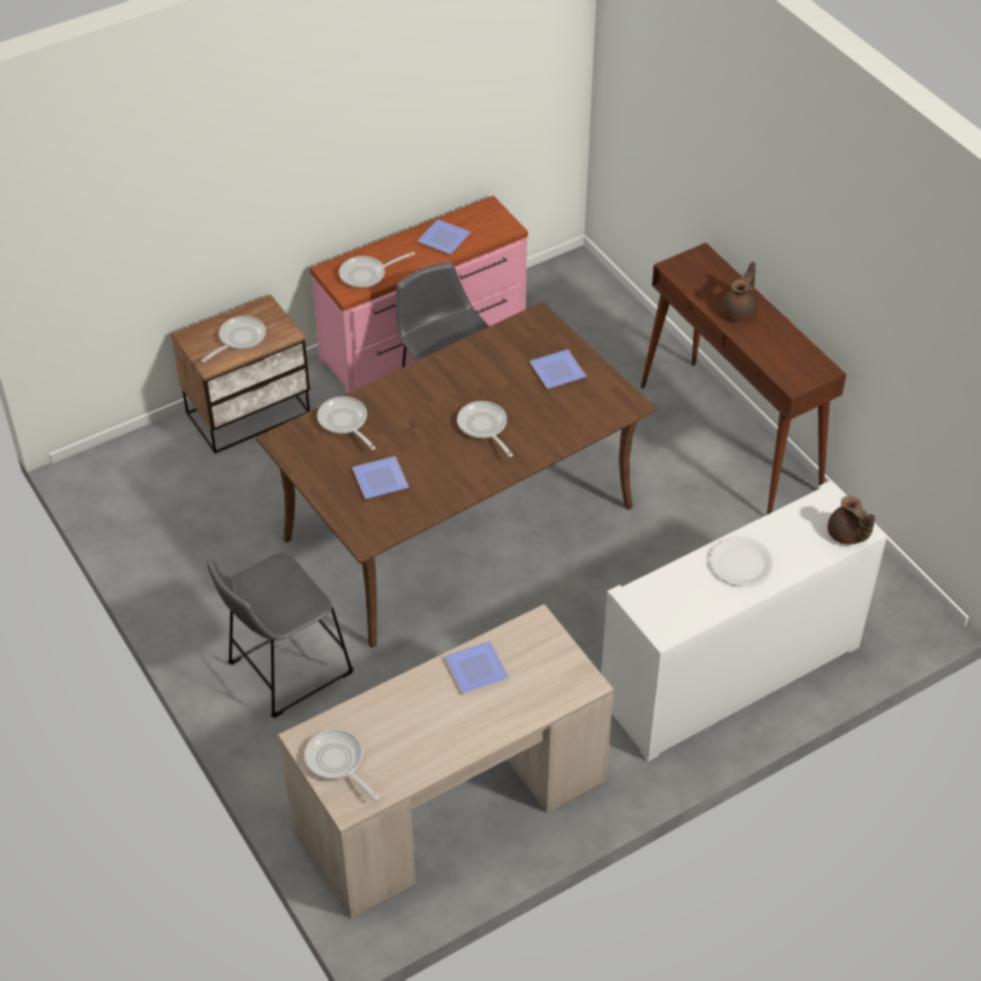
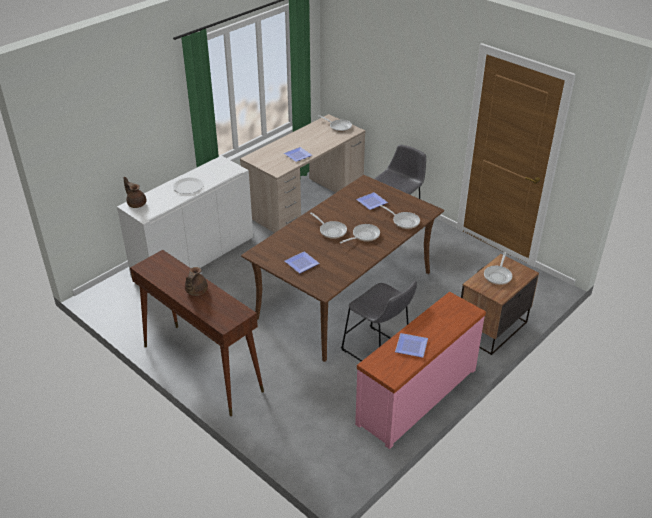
camera: 165 degrees right, 10 degrees down
(367, 275) = (446, 312): frying pan -> frying pan (363, 236)

